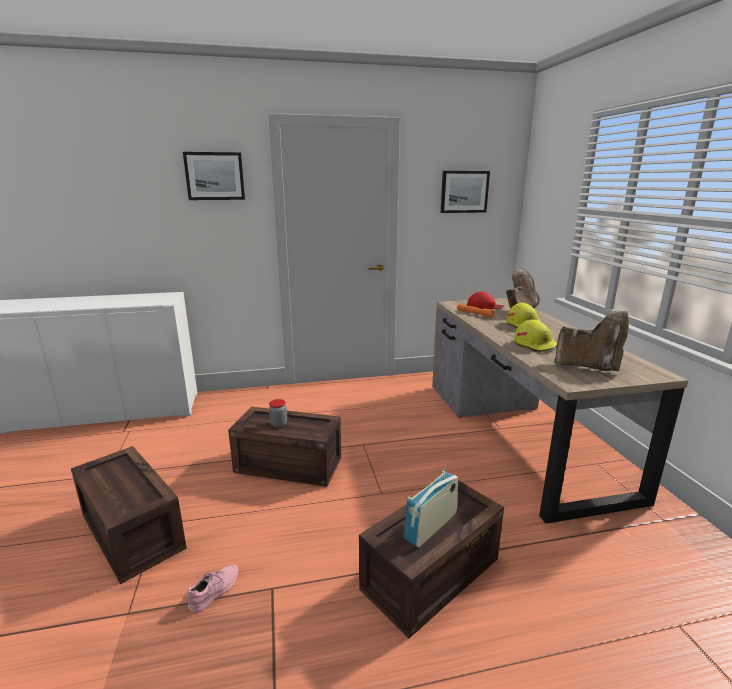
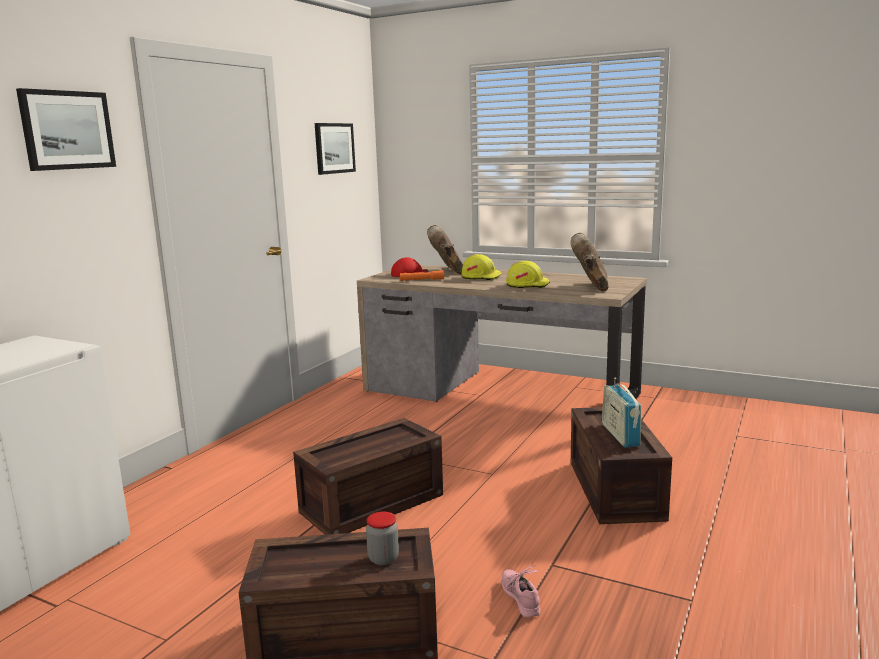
camera: 50 degrees left, 5 degrees down
(279, 424) = (361, 449): jar -> jar (383, 558)
(589, 367) = (591, 286): brown boot -> brown boot turned 60 degrees counterclockwise

